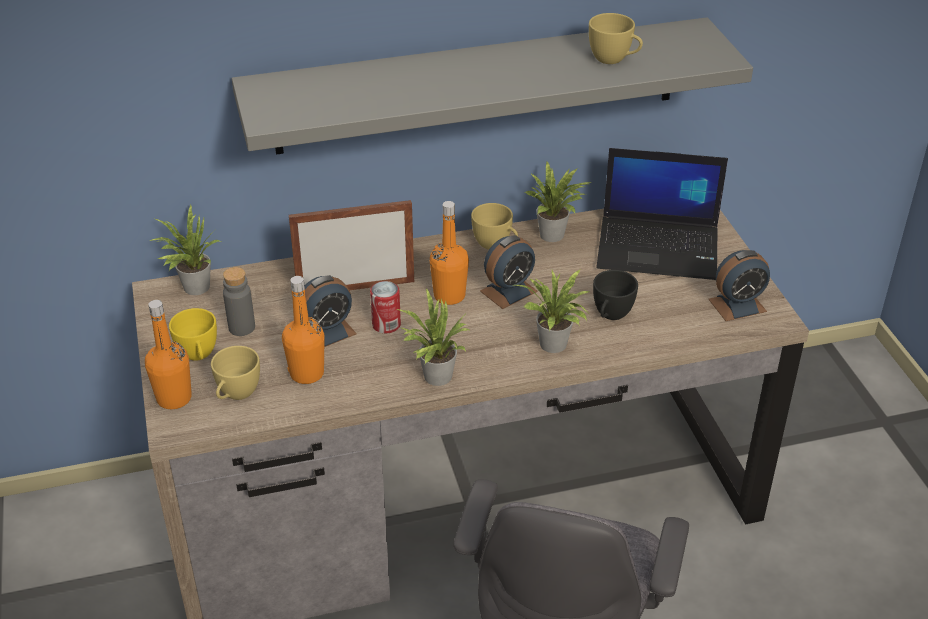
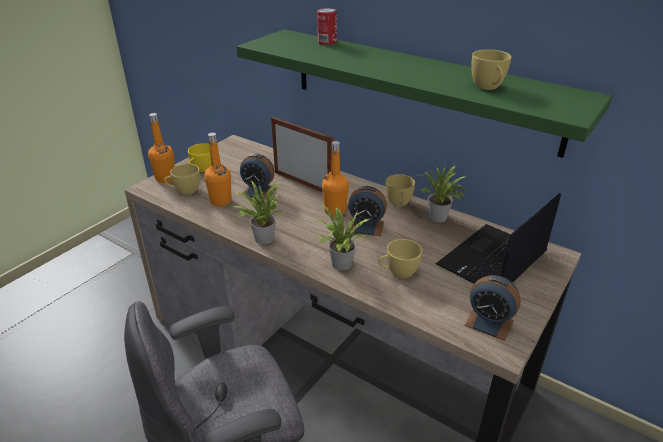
camera: 50 degrees right, 5 degrees down
(193, 287) = (247, 147): potted plant -> none
(242, 327) = (234, 170): grey bottle -> none
(386, 325) = (286, 204): can -> can (327, 42)
(478, 86) = (419, 88): grey shelf -> green shelf
(610, 315) = (398, 272): black cup -> yellow cup
(659, 248) = (492, 260): laptop -> laptop turned 75 degrees clockwise

